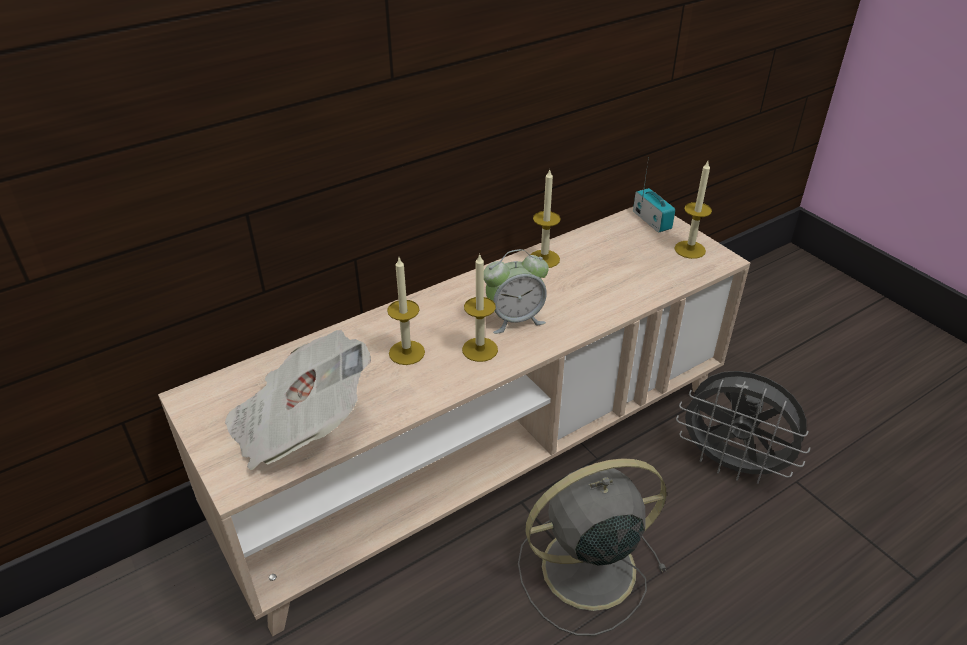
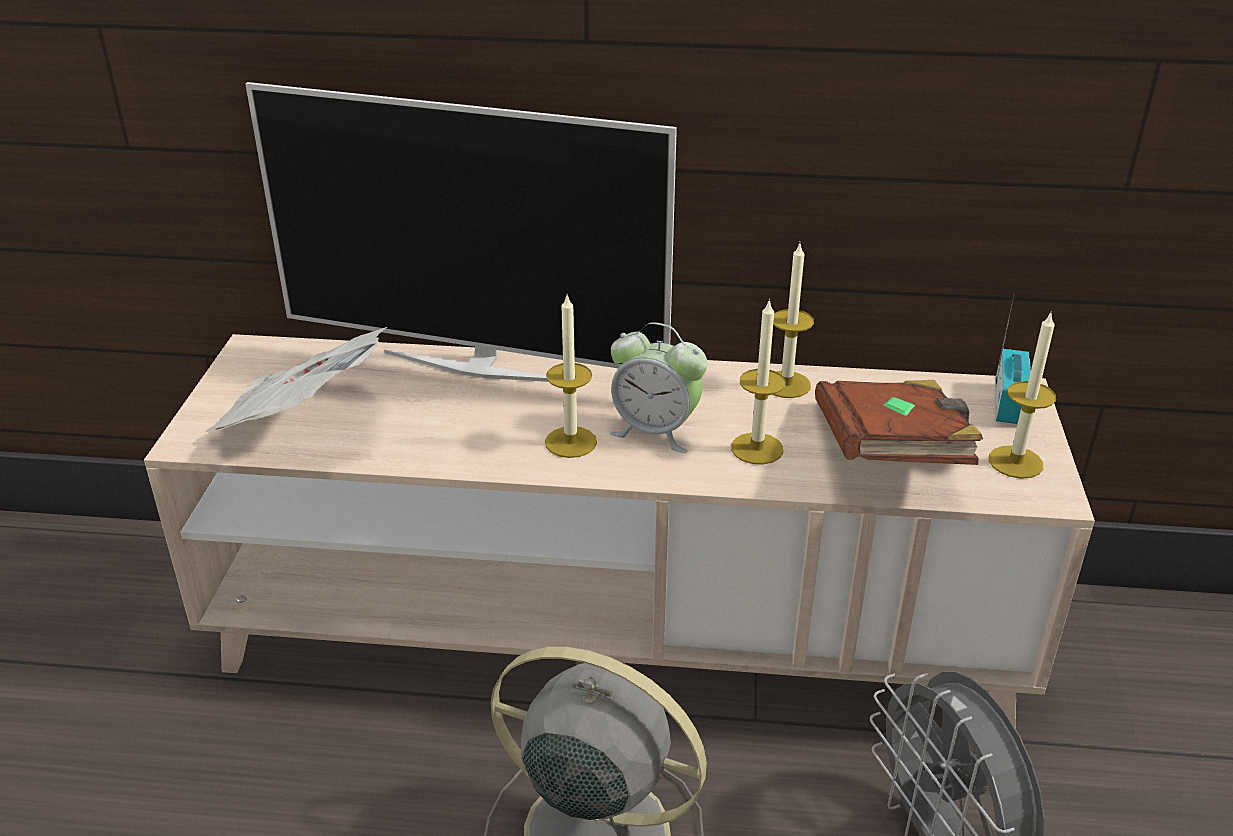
camera: 40 degrees right, 5 degrees down
(365, 330) = (480, 366): none -> television
(406, 352) = (491, 407): candle -> candle (757, 448)
(636, 272) = (891, 453): none -> brown book

